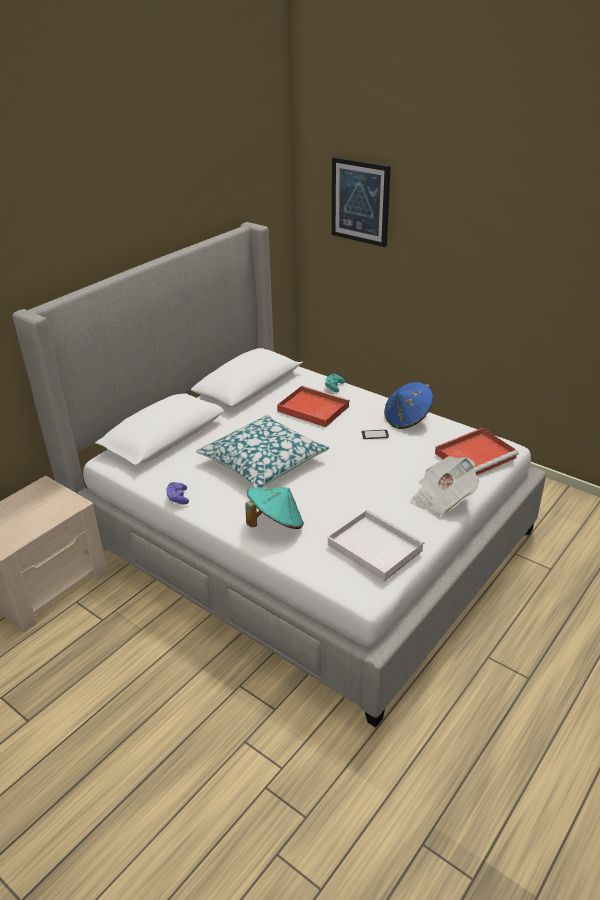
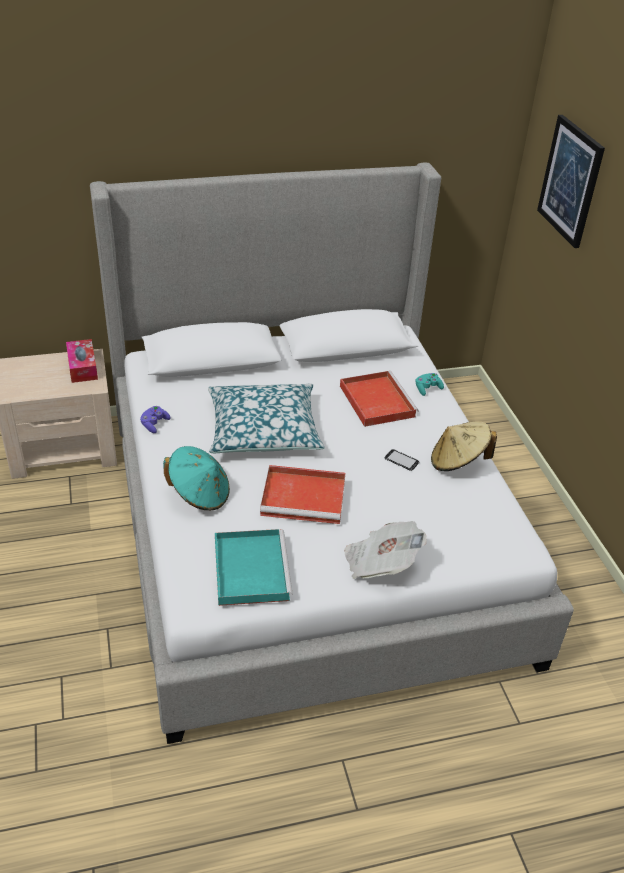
camera: 35 degrees right, 5 degrees up
(46, 496) = (82, 367): none -> tissue box
(373, 547) = (250, 568): white tray -> turquoise tray
(407, 419) = (458, 462): blue hat -> beige hat
(476, 455) = (479, 540): red tray -> red tray (305, 497)

